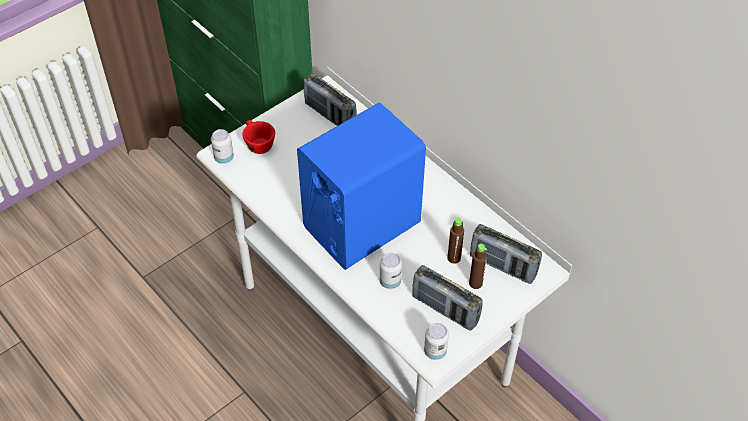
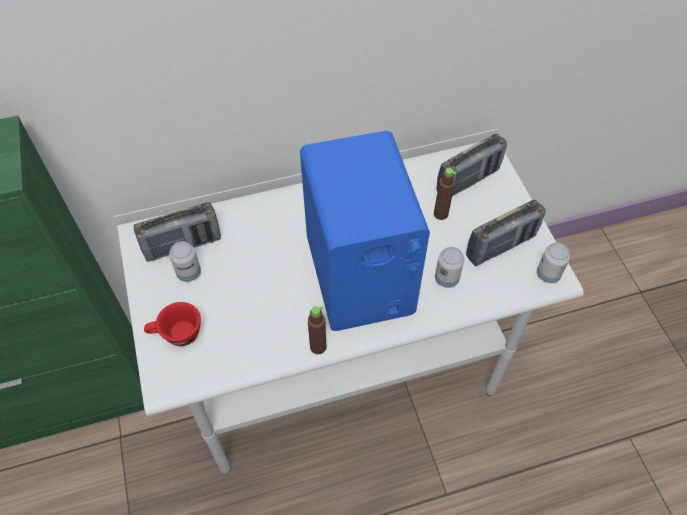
camera: 65 degrees left, 5 degrees up
(224, 158) = (176, 381): can -> can (189, 273)
(475, 283) = (479, 209): brown bottle -> brown bottle (318, 347)

